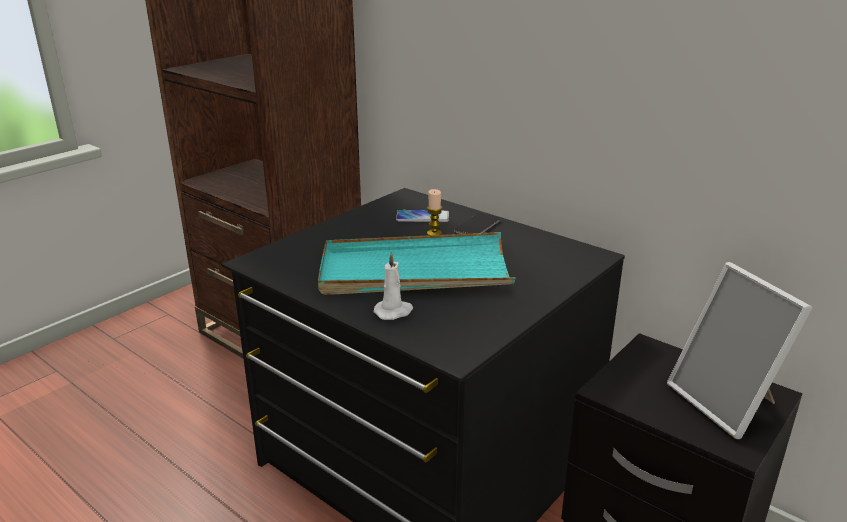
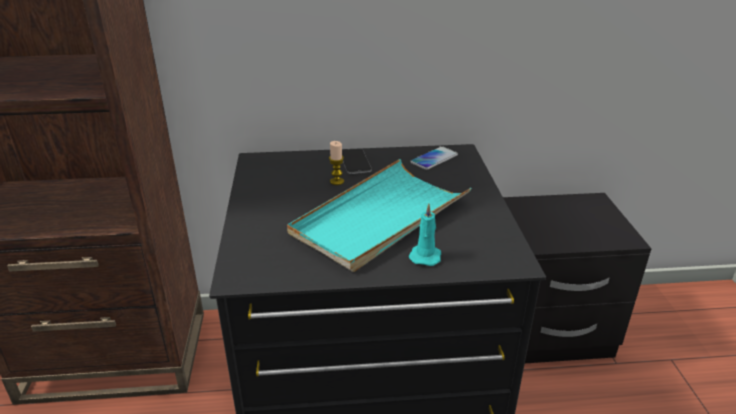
camera: 45 degrees left, 5 degrees up
(394, 312) = (425, 256): white candle -> turquoise candle
(422, 217) = (303, 172): phone -> phone (434, 159)
(726, 403) = (588, 217): picture frame -> none

